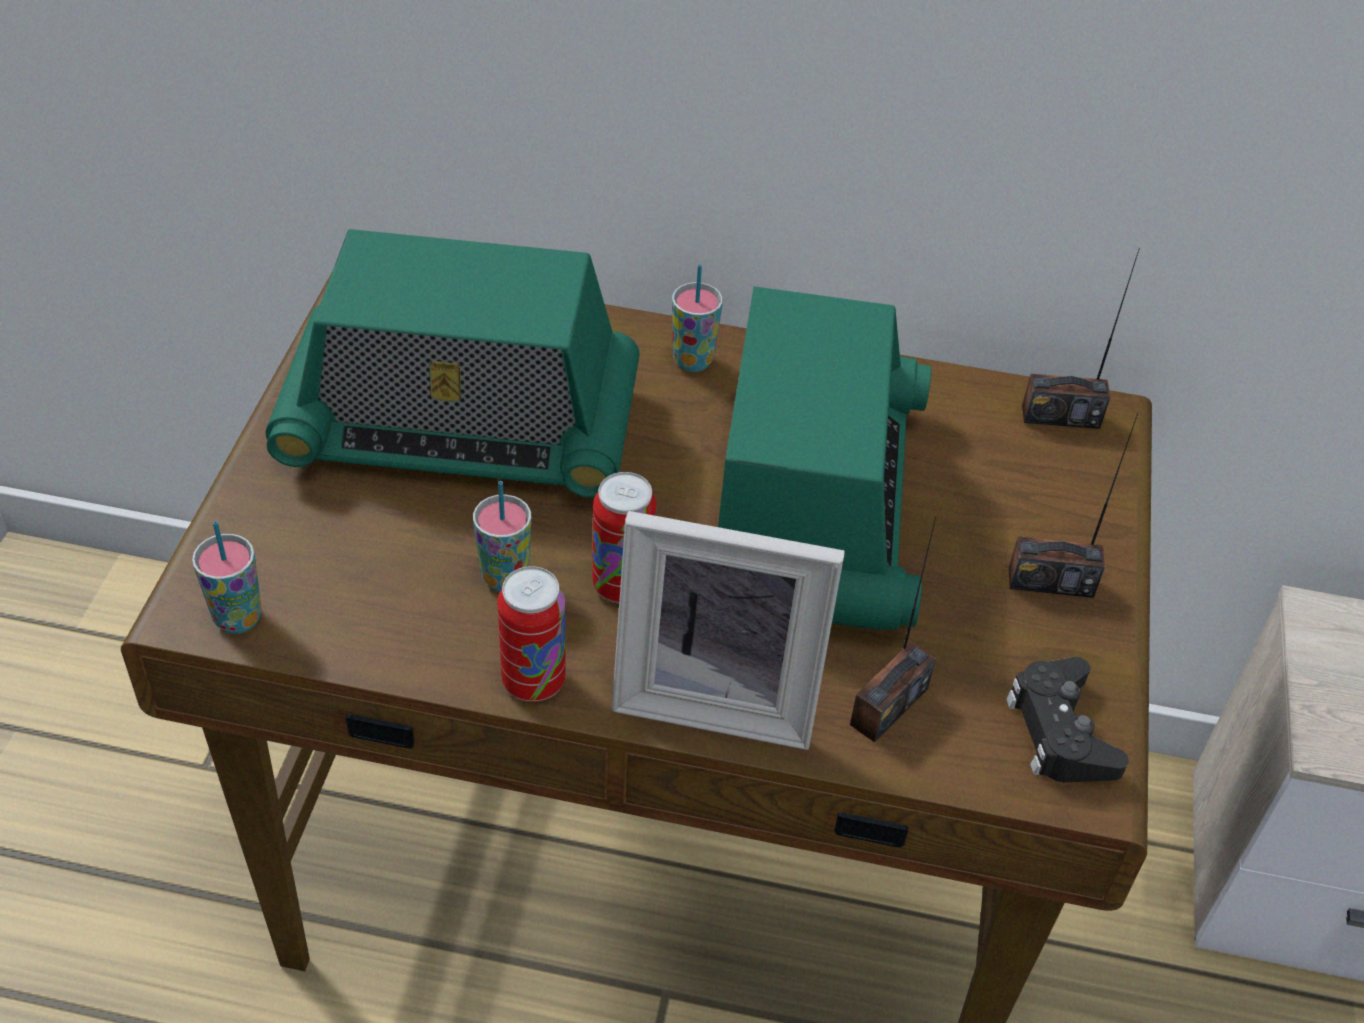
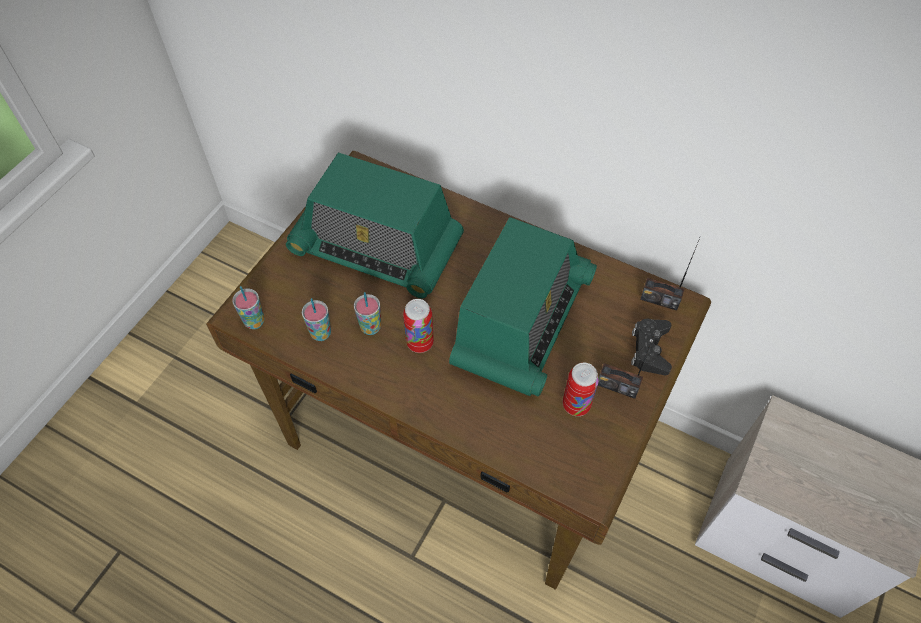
camera: 20 degrees right, 10 degrees up
(533, 681) = (365, 380): can -> can (576, 405)
(693, 361) = (493, 234): cup -> cup (321, 333)
(717, 696) = (442, 406): picture frame -> none
(888, 706) = (516, 430): radio -> none
(1060, 731) = (590, 461): black game controller -> black game controller (650, 349)

